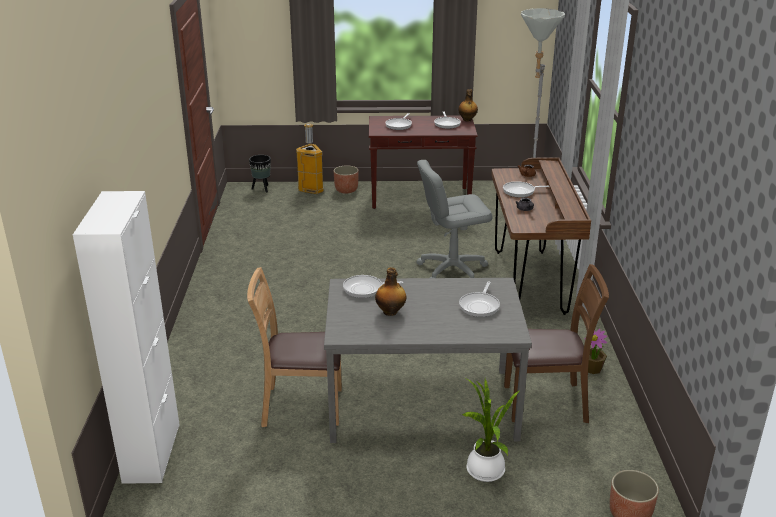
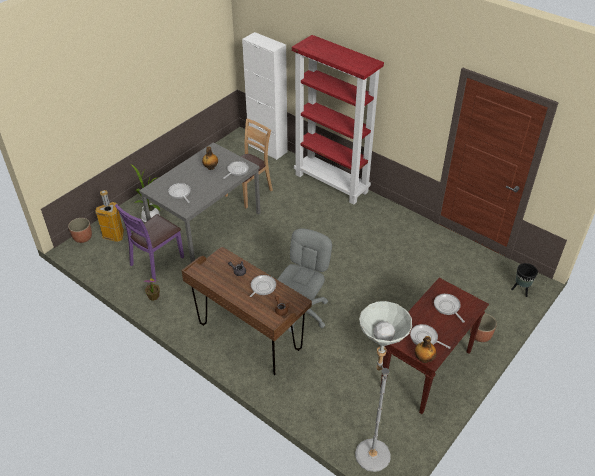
camera: 130 degrees right, 15 degrees up
(193, 344) = (332, 183): none -> red bookcase
(312, 190) = (496, 315): trash can -> trash can (114, 236)
(546, 403) = (156, 262): brown chair -> purple chair

